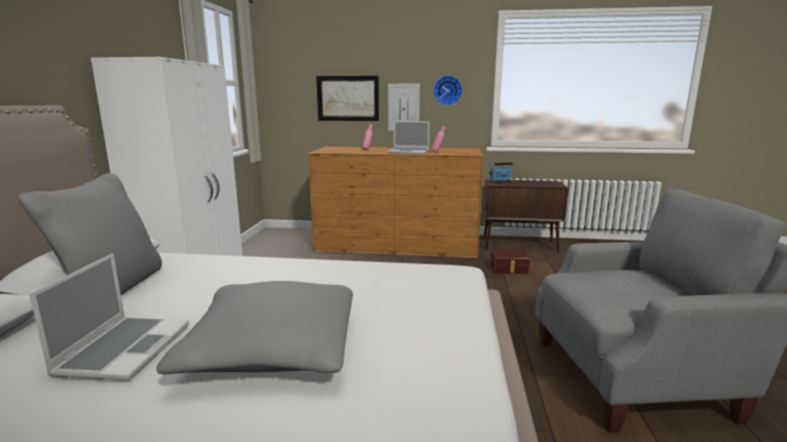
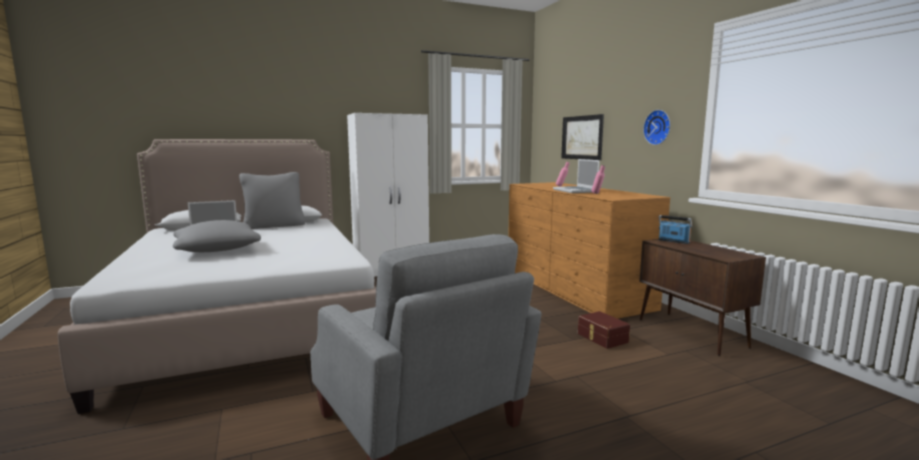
camera: 60 degrees right, 5 degrees down
(403, 107) = (620, 146): picture -> none

